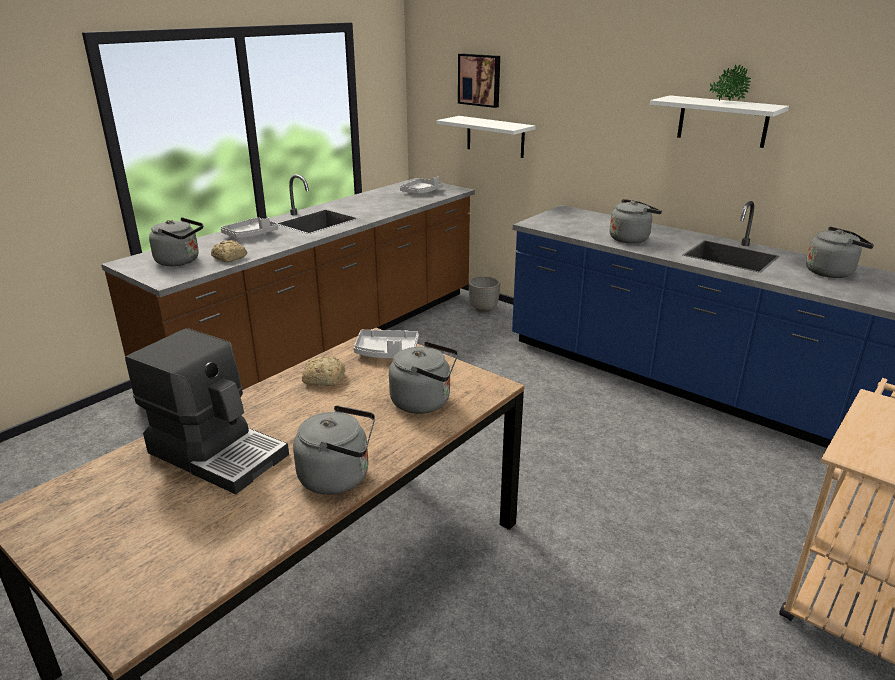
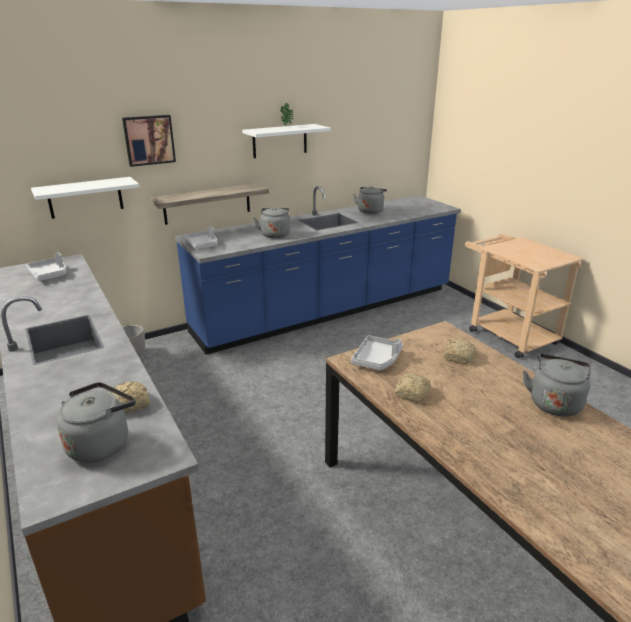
camera: 70 degrees left, 0 degrees up
(218, 452) = (522, 456): coffee machine -> none
(251, 235) = (58, 384): grey tray -> grey tray (203, 245)
(425, 402) = (460, 357): grey kettle -> bread
(480, 80) = (52, 146): picture -> picture (149, 140)
(607, 180) = (207, 204): none -> shelf

